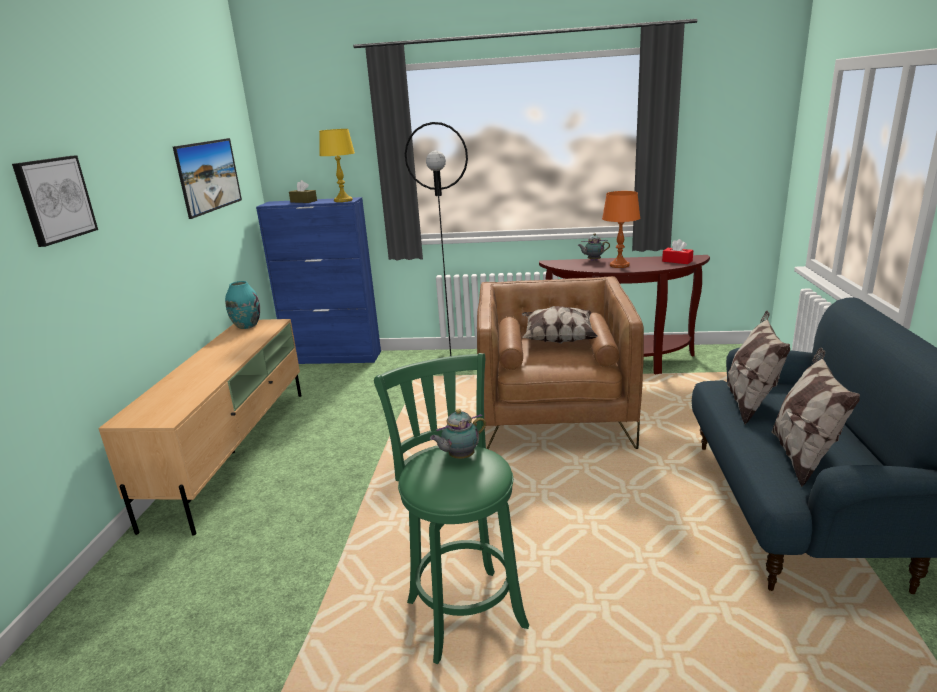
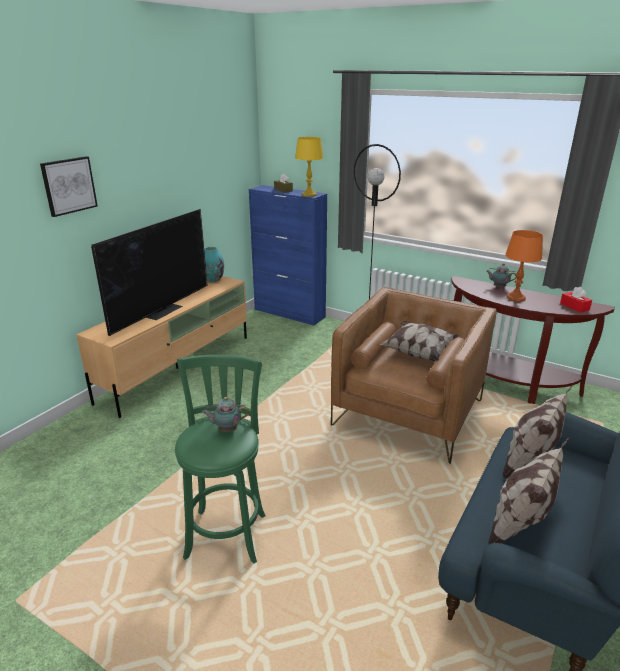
camera: 25 degrees right, 5 degrees up
(209, 371) = (162, 310): none -> television
(213, 192) = (208, 178): picture -> none

